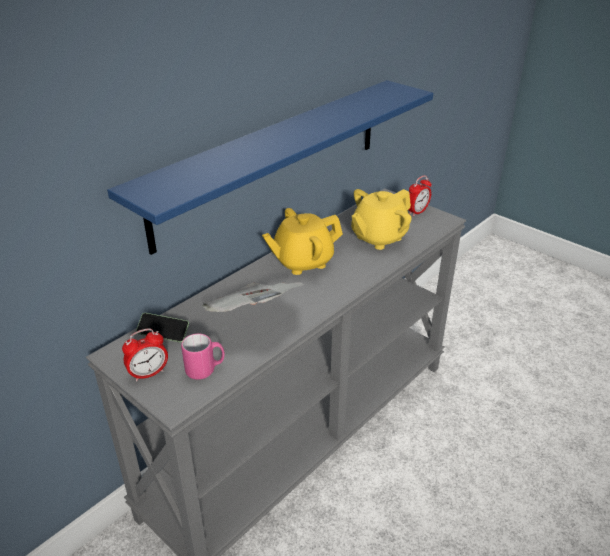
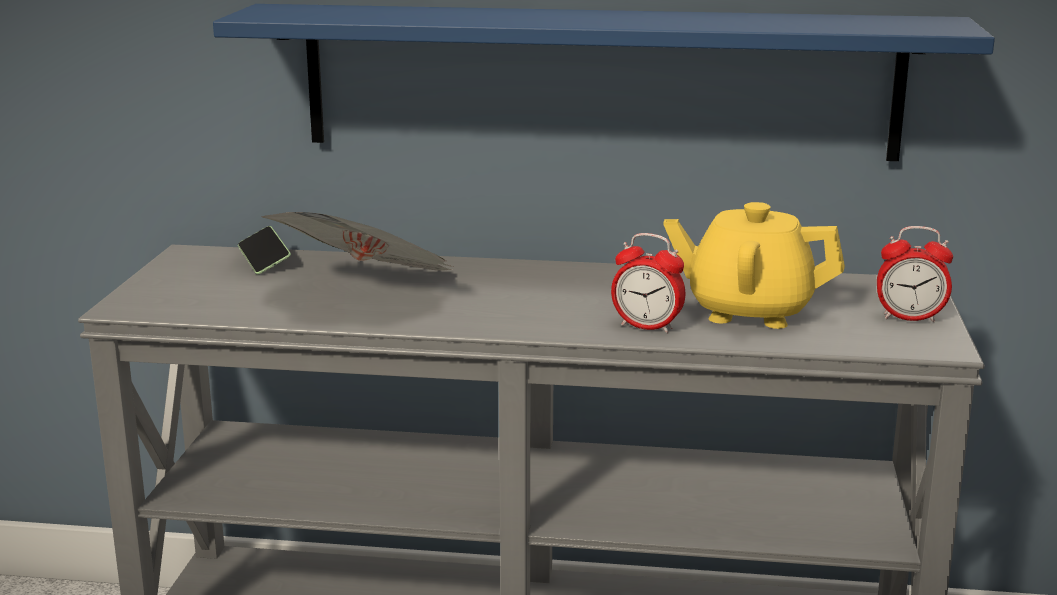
camera: 55 degrees right, 15 degrees down
(149, 373) = (171, 278): alarm clock -> alarm clock (647, 327)
(205, 370) = (213, 301): pink mug -> none
(302, 262) = (568, 283): yellow teapot -> none

